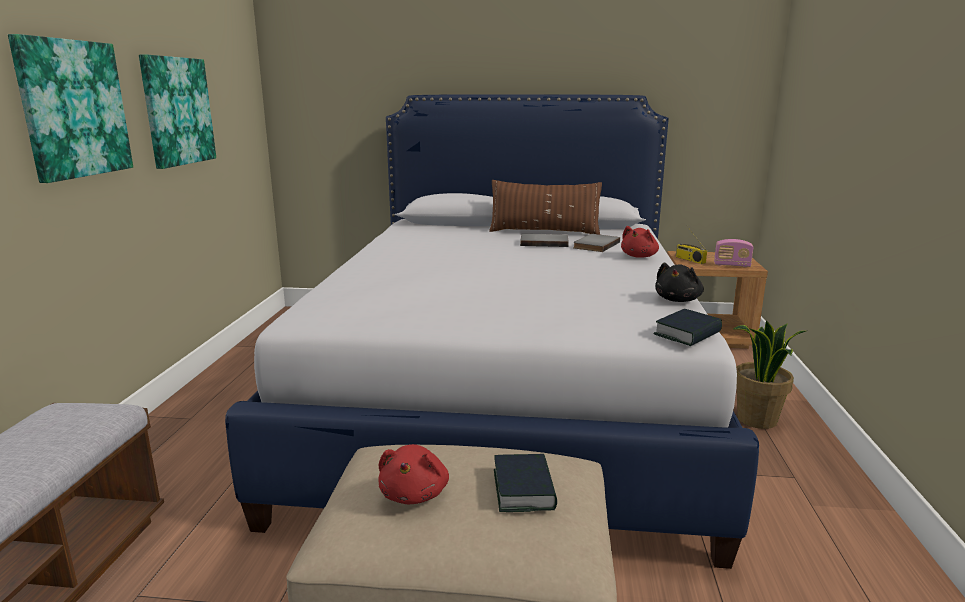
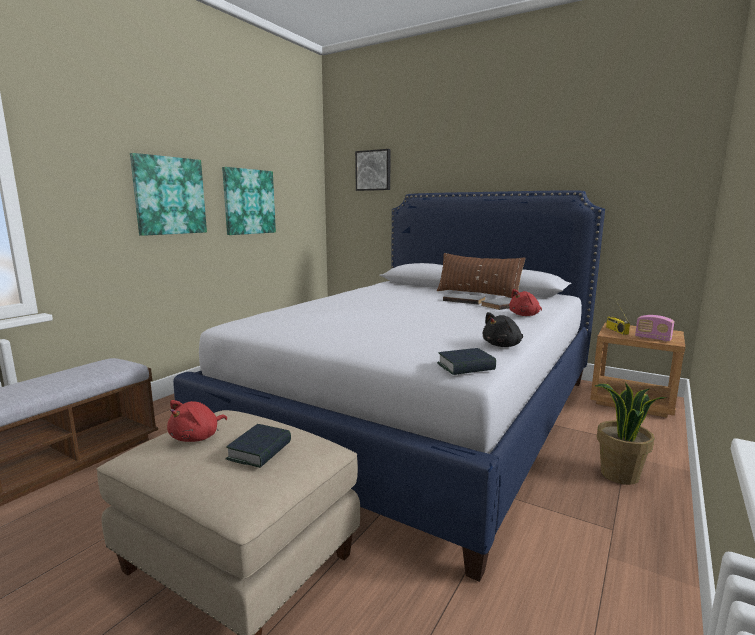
camera: 25 degrees right, 5 degrees down
(347, 58) = (373, 170): none -> picture

